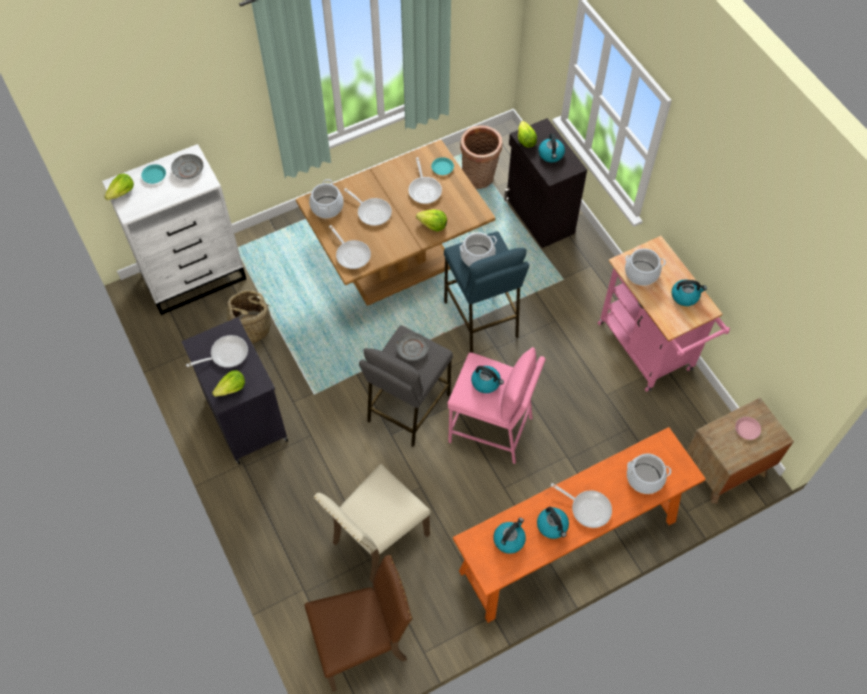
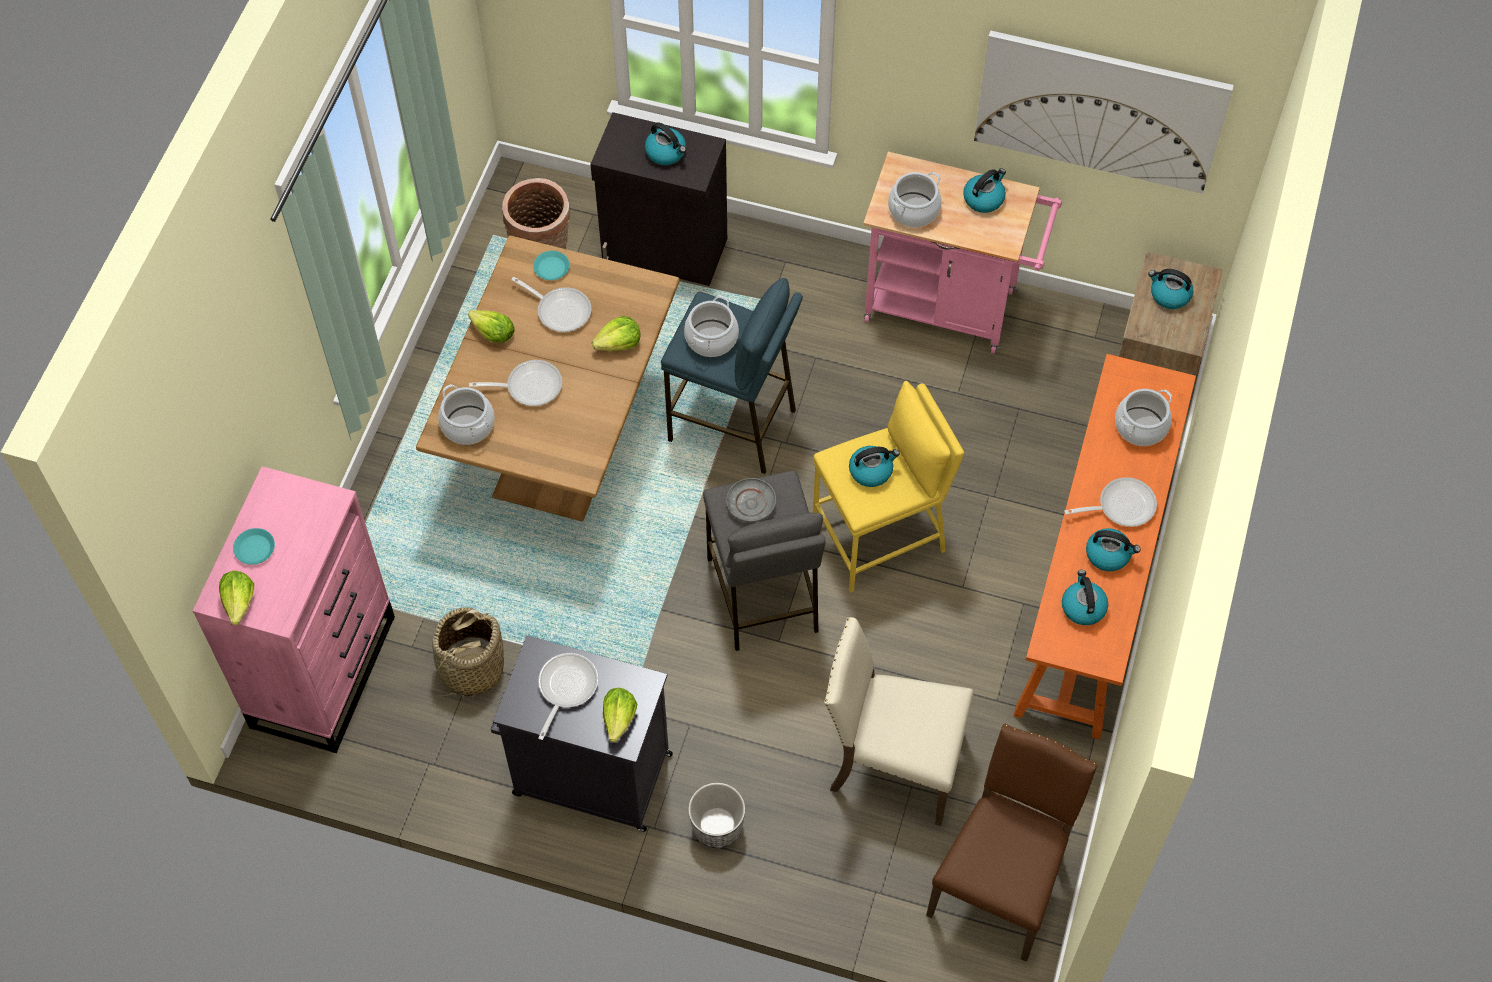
camera: 45 degrees left, 0 degrees up
(188, 169) = (290, 506): grey plate -> none
(195, 276) = (324, 670): white dresser -> pink dresser
(270, 491) = (716, 826): none -> planter
(351, 254) = (563, 454): frying pan -> none
(377, 538) = (892, 763): beige chair -> beige chair turned 105 degrees clockwise
(491, 429) = (880, 537): pink stool -> yellow stool
(525, 140) = (617, 157): lettuce -> lettuce (493, 333)
(747, 429) = (1169, 295): pink plate -> kettle
(767, 286) = (1099, 111): none -> picture

